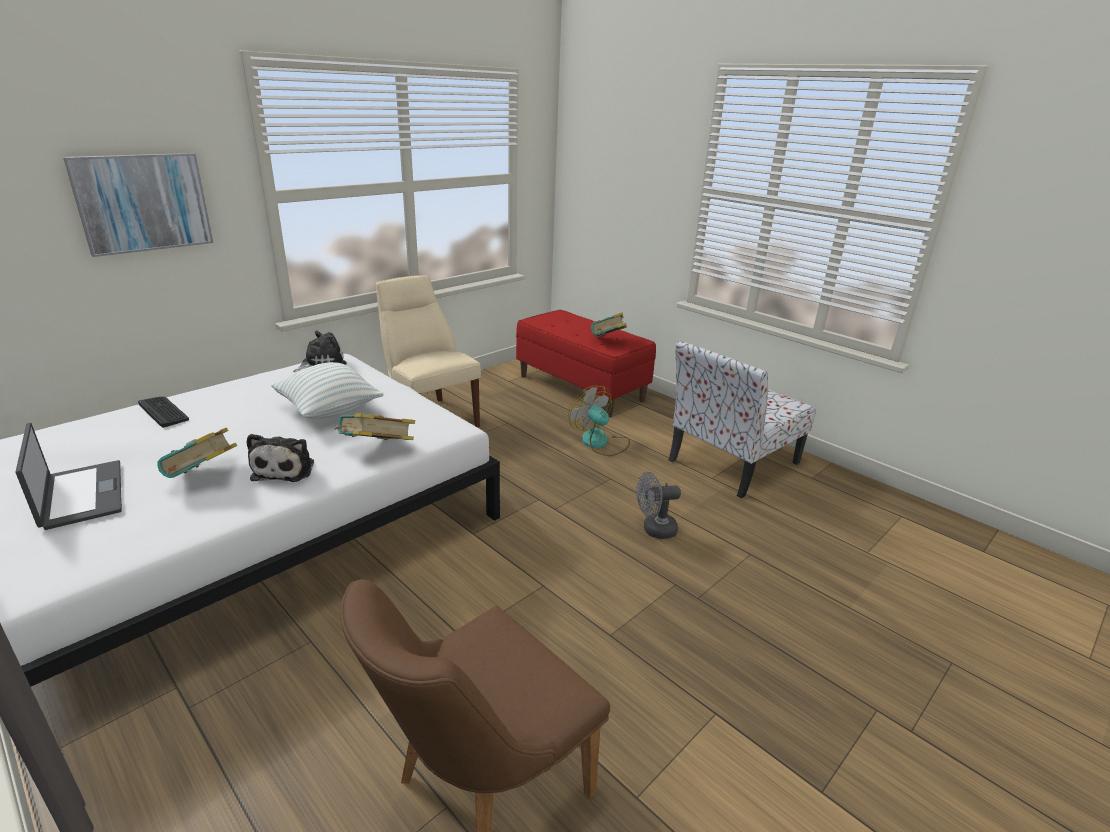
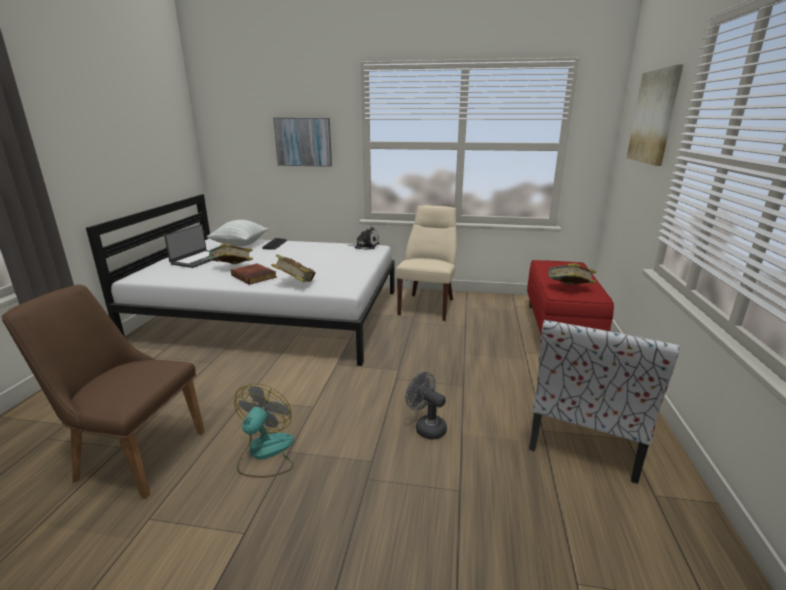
camera: 55 degrees right, 5 degrees down
(285, 469) = (254, 276): plush toy -> book
(329, 411) = (320, 264): pillow -> pillow (240, 245)
(600, 443) = (501, 364): fan -> fan (265, 453)
(637, 148) = (654, 117): none -> picture
(731, 463) = (586, 433): chair -> chair turned 75 degrees counterclockwise

